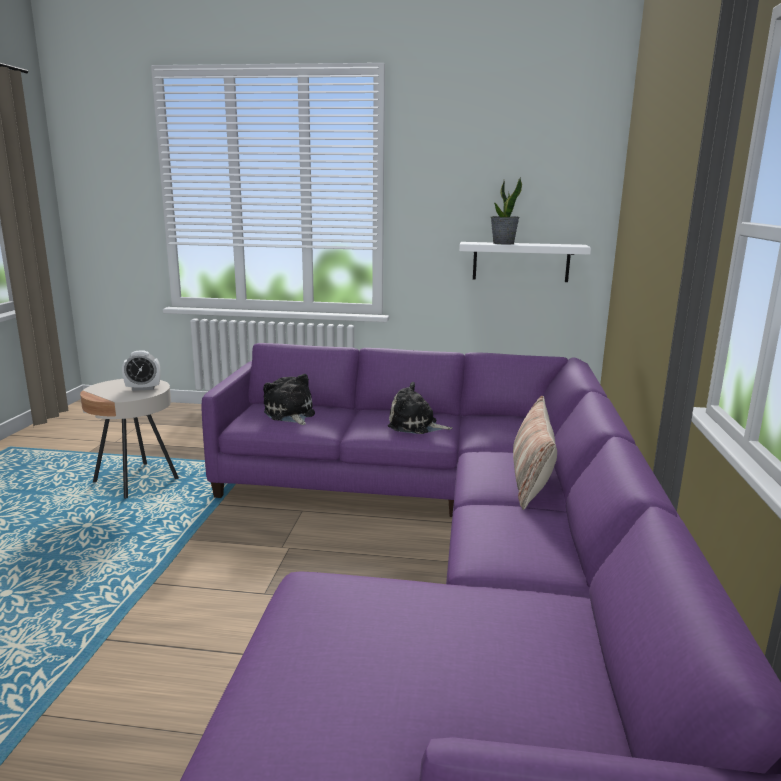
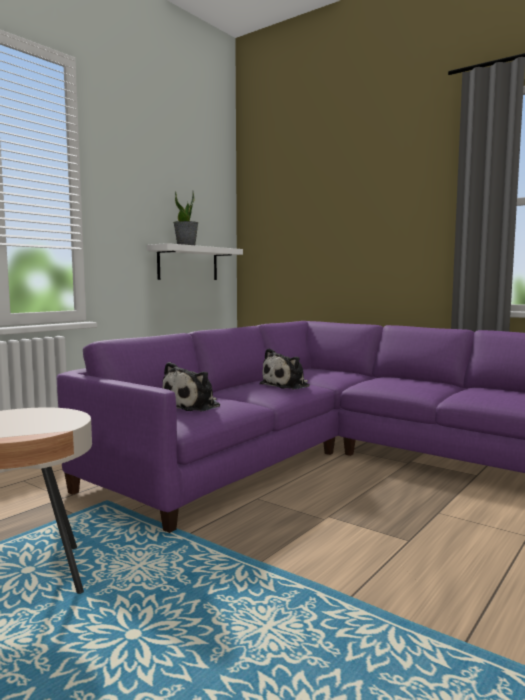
camera: 60 degrees left, 10 degrees down
(143, 388) = (40, 416): alarm clock -> none
(290, 414) = (193, 406): plush toy -> plush toy turned 60 degrees counterclockwise
(531, 476) = (416, 382): pillow -> none

